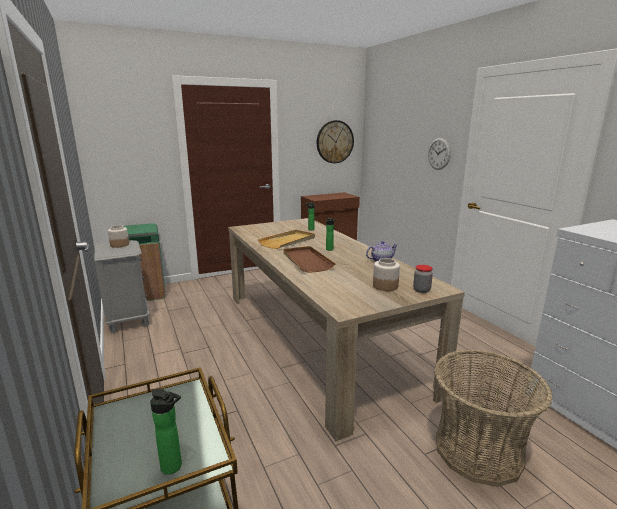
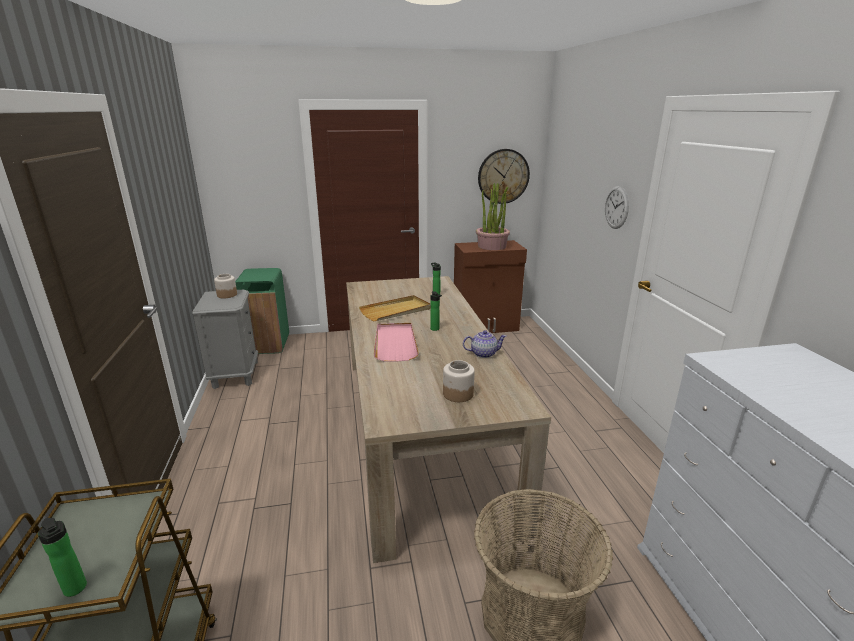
camera: 15 degrees right, 5 degrees up
(306, 261) = (395, 343): brown tray -> pink tray
(332, 196) = (492, 246): none -> potted plant
(421, 290) = (497, 407): jar -> none

